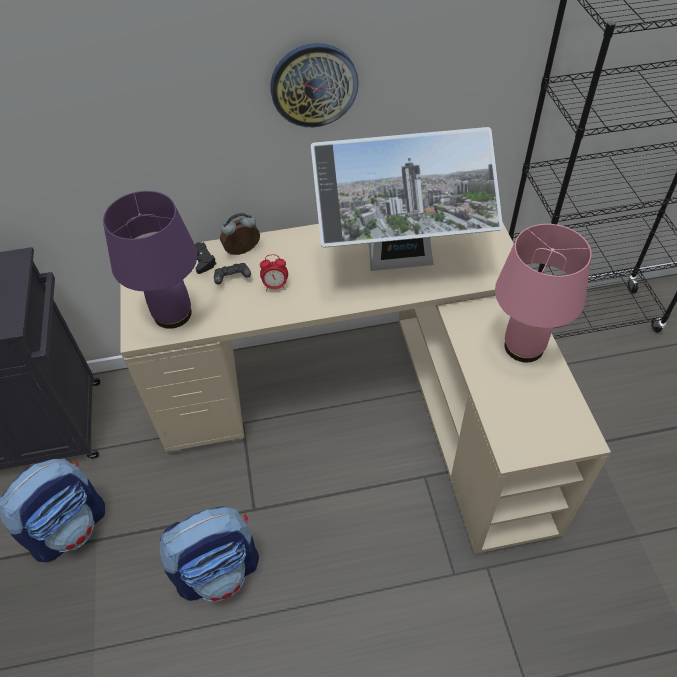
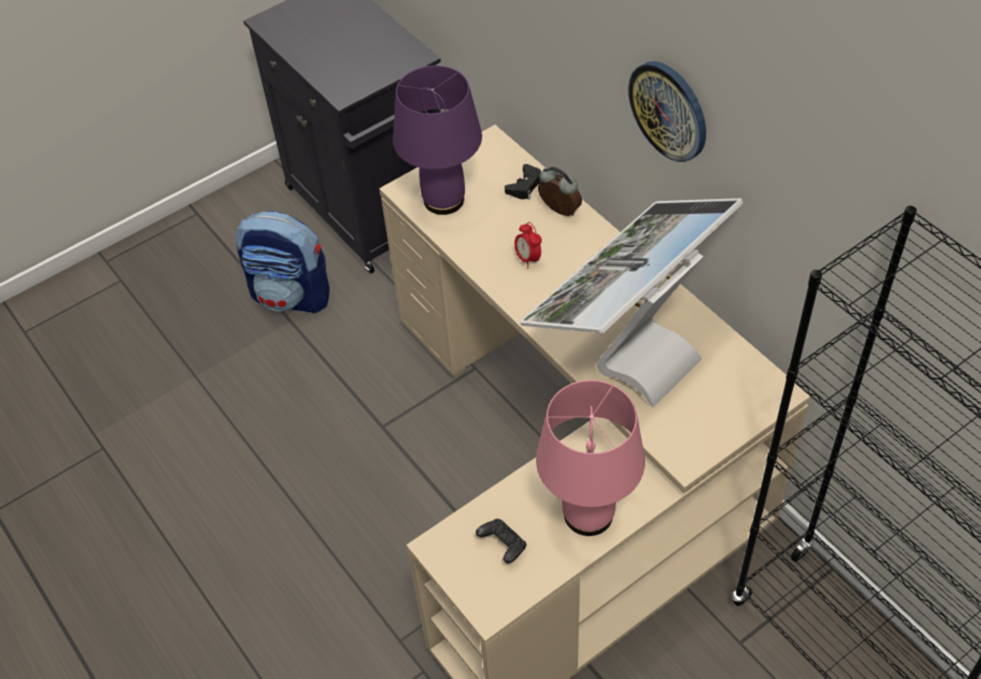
camera: 65 degrees right, 0 degrees up
(219, 570) = (306, 430): backpack -> none
(232, 279) = (516, 221): black game controller -> black game controller (503, 545)
(401, 265) = (628, 351): monitor -> monitor turned 75 degrees clockwise

